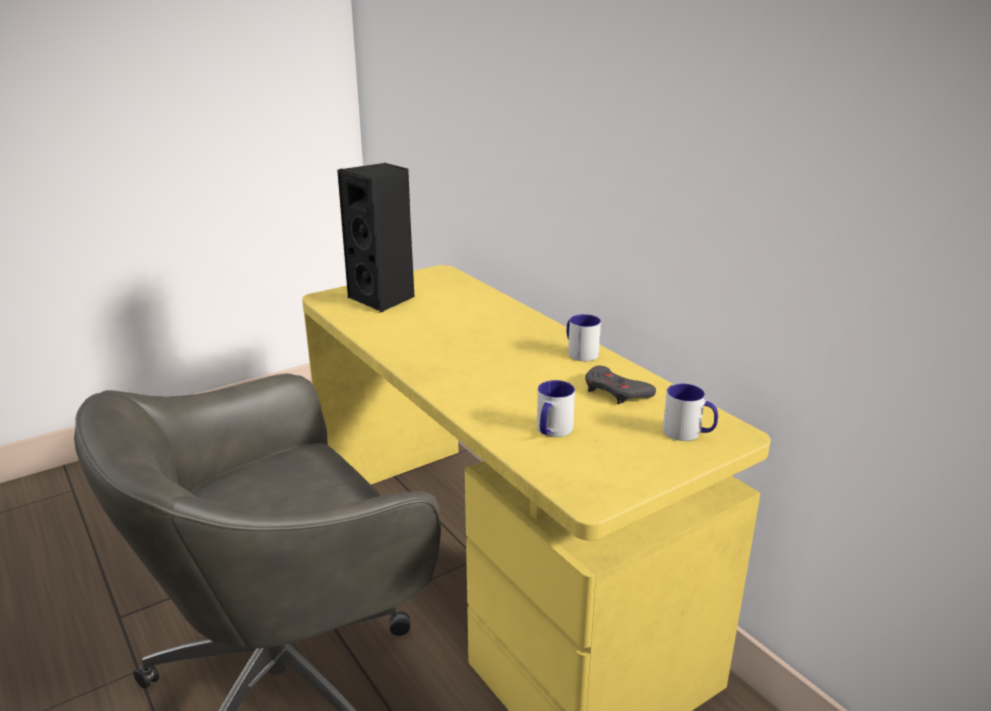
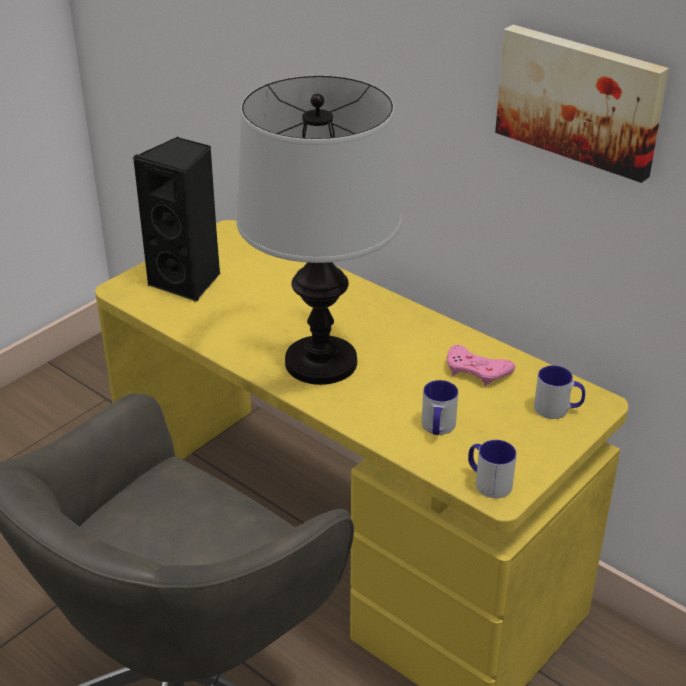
camera: 15 degrees left, 10 degrees up
(466, 366) = (322, 362): none -> table lamp
(579, 352) = (423, 326): mug -> mug (488, 481)
(616, 391) = (477, 371): grey game controller -> pink game controller
(733, 92) = (580, 99): none -> picture

